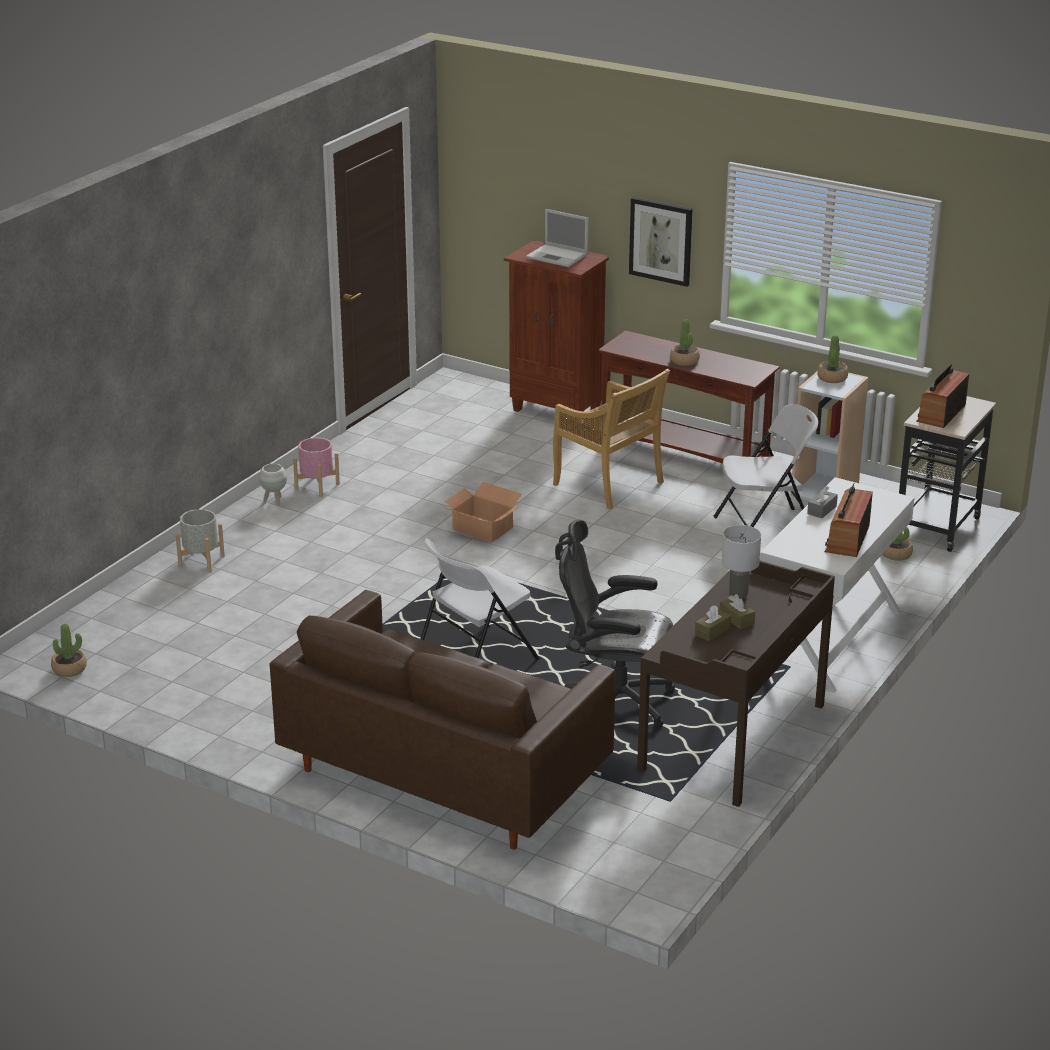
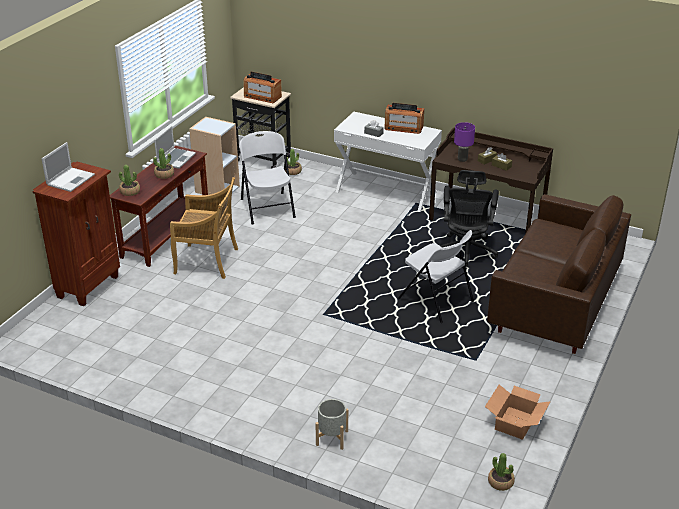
camera: 95 degrees left, 5 degrees up
(274, 501) = (230, 412): white planter -> none
(317, 487) = (206, 392): pink planter -> none
(483, 529) = (272, 308): cardboard box -> cardboard box (516, 422)
(609, 484) = (207, 261): beige chair -> beige chair turned 60 degrees clockwise
(661, 241) = (94, 127): picture -> none
(734, 367) = (176, 159): none -> laptop
(738, 595) = (463, 159): white table lamp -> purple table lamp
(832, 378) = (207, 126): potted plant -> potted plant (130, 191)

